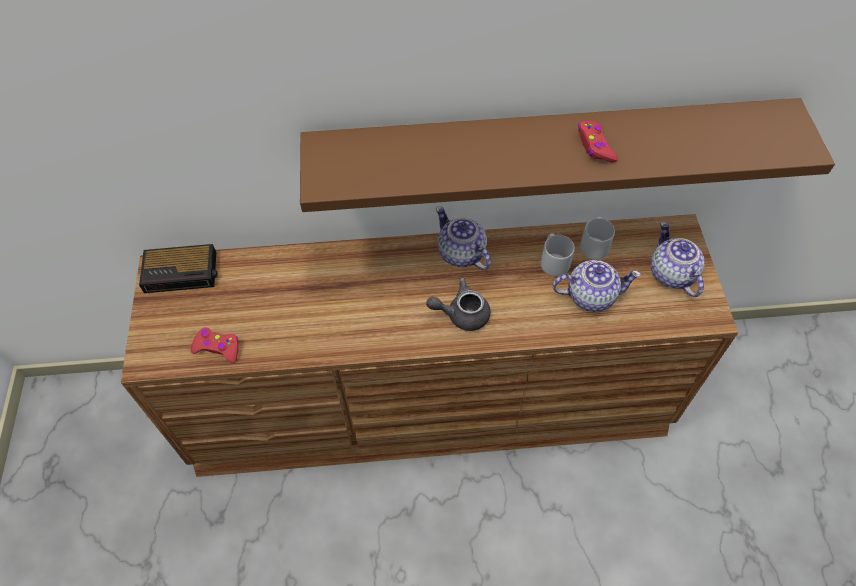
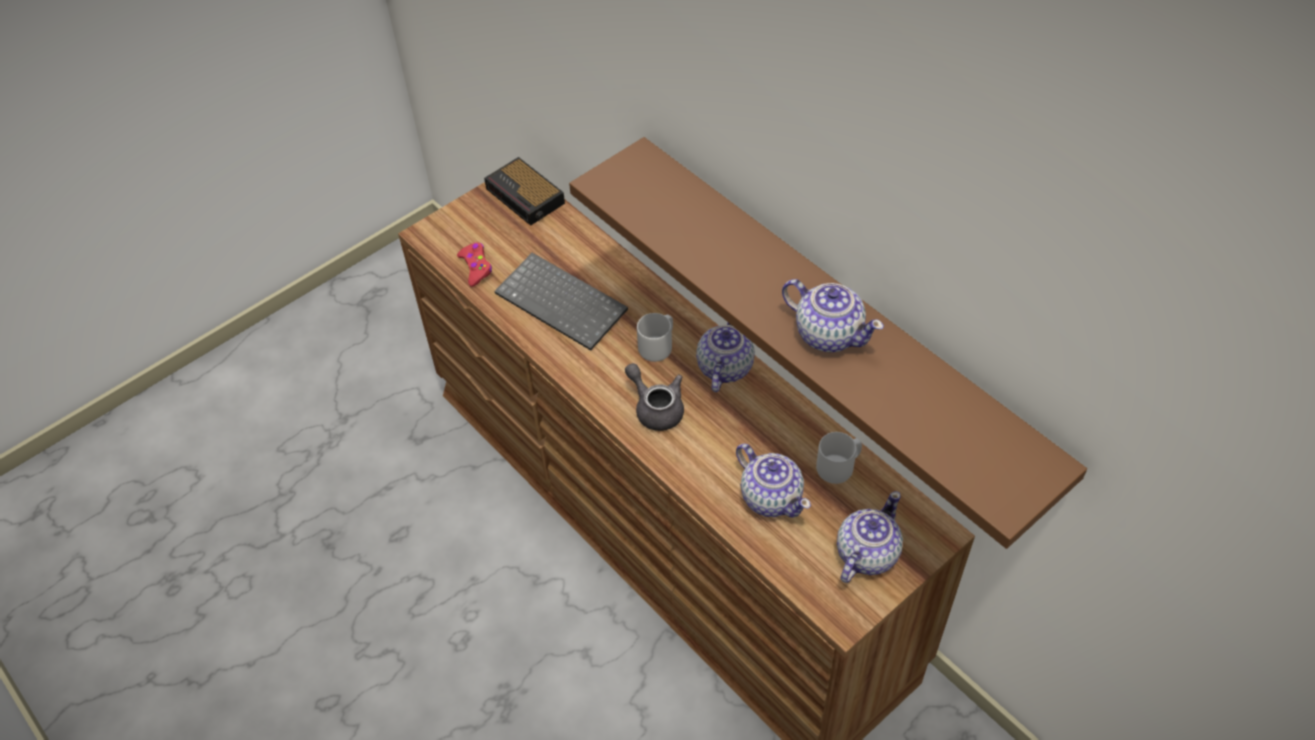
camera: 55 degrees right, 5 degrees down
(312, 311) = (564, 302): none -> keyboard
(553, 262) = (784, 444): grey mug -> grey mug (658, 346)
(595, 146) = (828, 333): red game controller -> teapot

